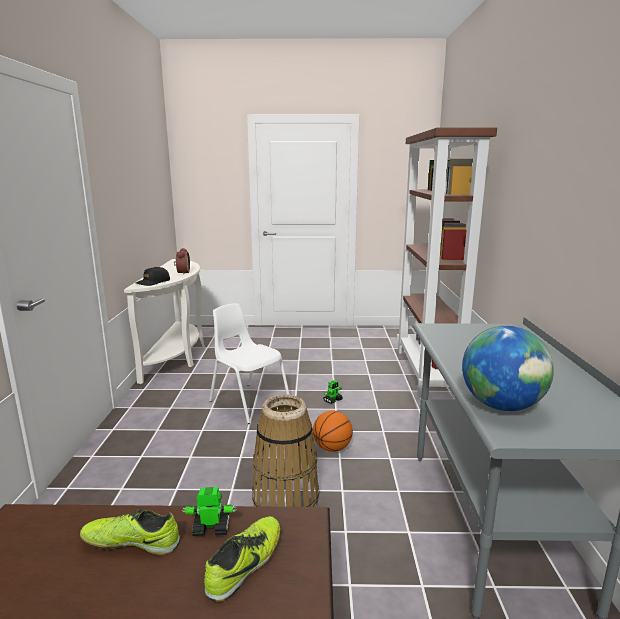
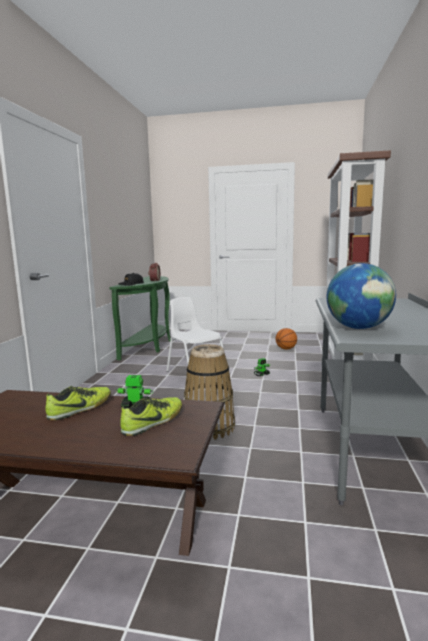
camera: 10 degrees right, 5 degrees down
(132, 542) = (81, 409): shoe -> shoe turned 120 degrees clockwise
(178, 356) = (149, 346): white console table -> green console table
(332, 448) = (253, 401): basketball -> basketball (286, 349)

